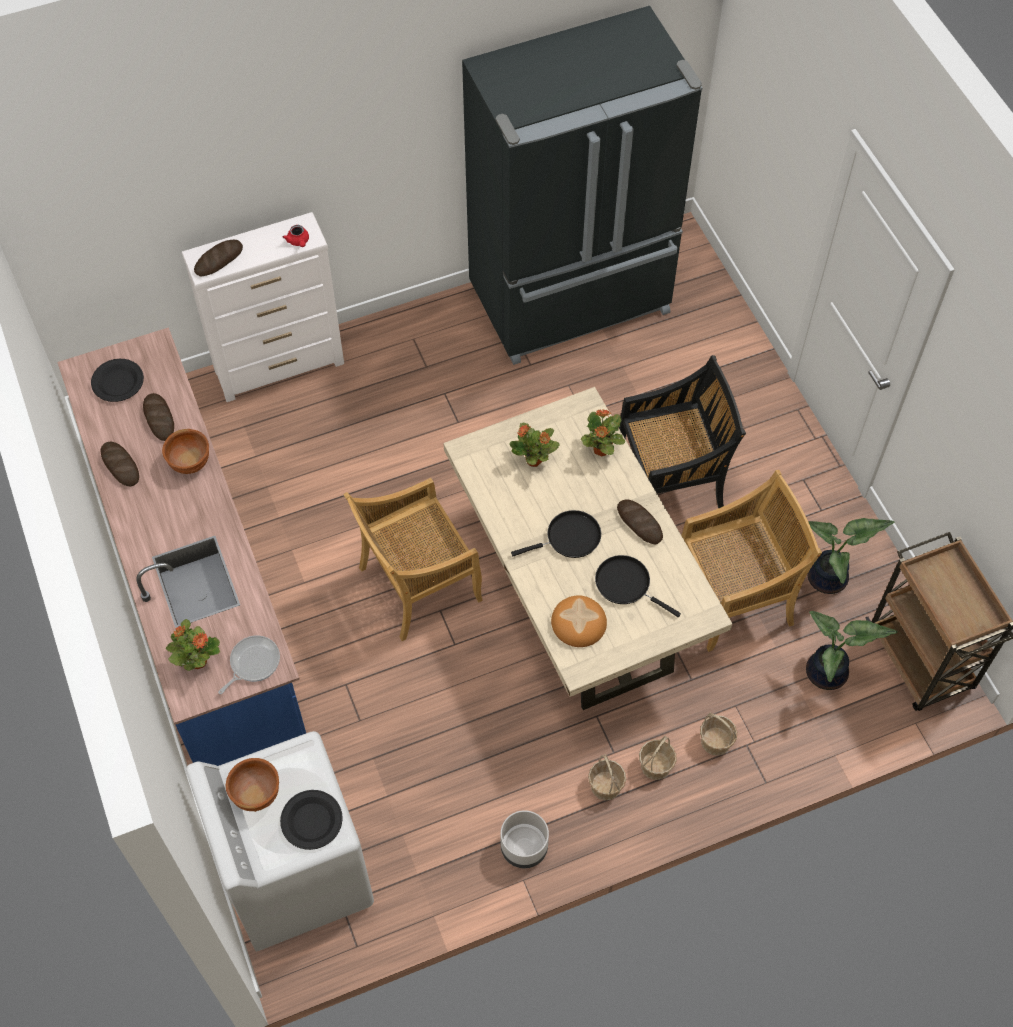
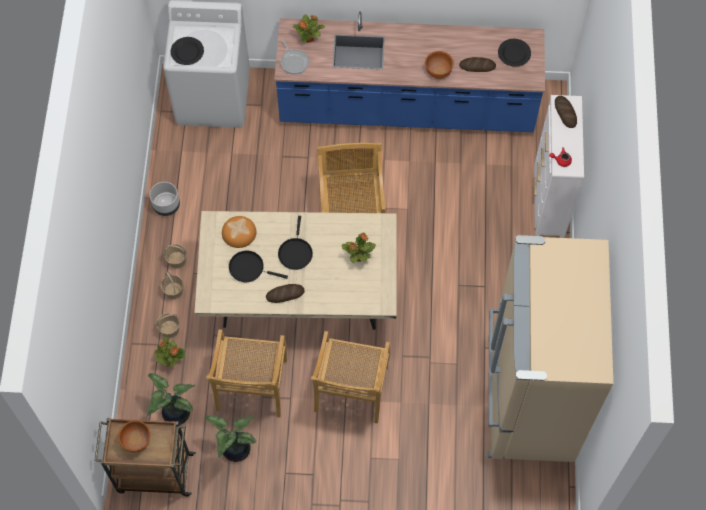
camera: 115 degrees right, 5 degrees up
(120, 465) = (453, 39): bread -> none
(257, 793) = (215, 34): brown bowl -> brown bowl (136, 441)
(572, 300) = (527, 398): black fridge -> beige fridge
(601, 450) = (347, 297): potted plant -> potted plant (171, 360)
(626, 584) = (249, 268): black frying pan -> black frying pan turned 135 degrees counterclockwise
(671, 483) = (351, 390): black chair -> beige chair

